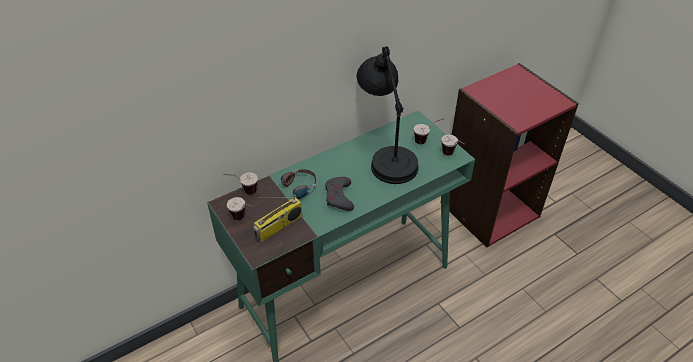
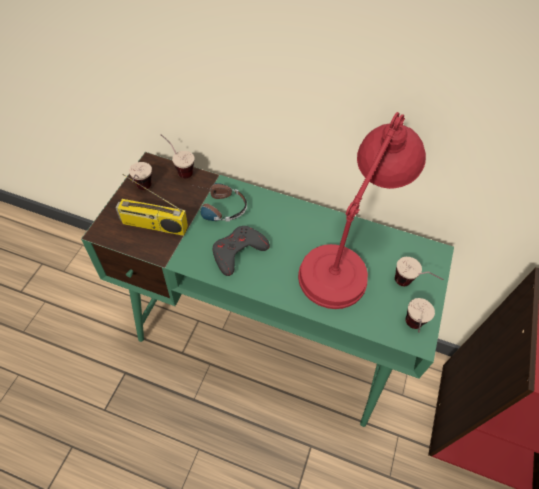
camera: 50 degrees right, 10 degrees up
(385, 153) = (347, 255): black table lamp -> red table lamp

